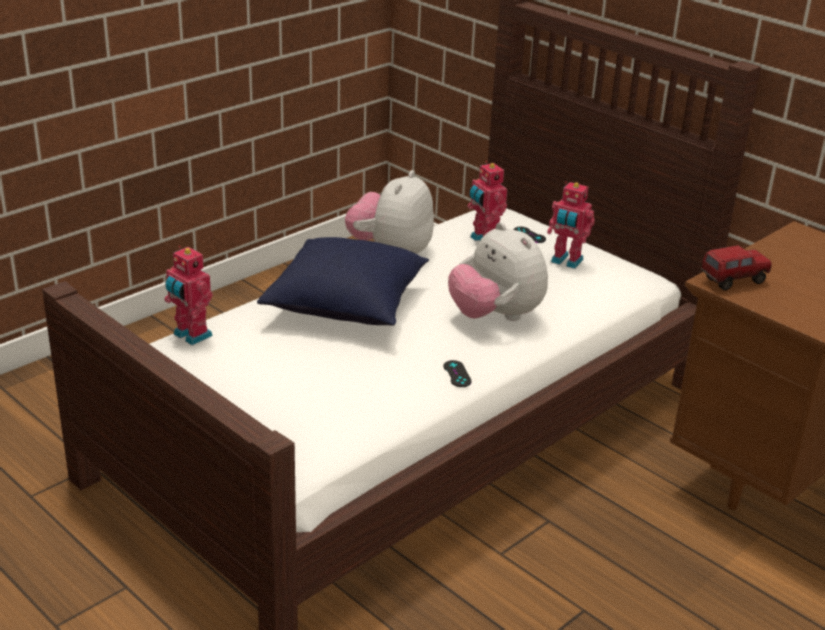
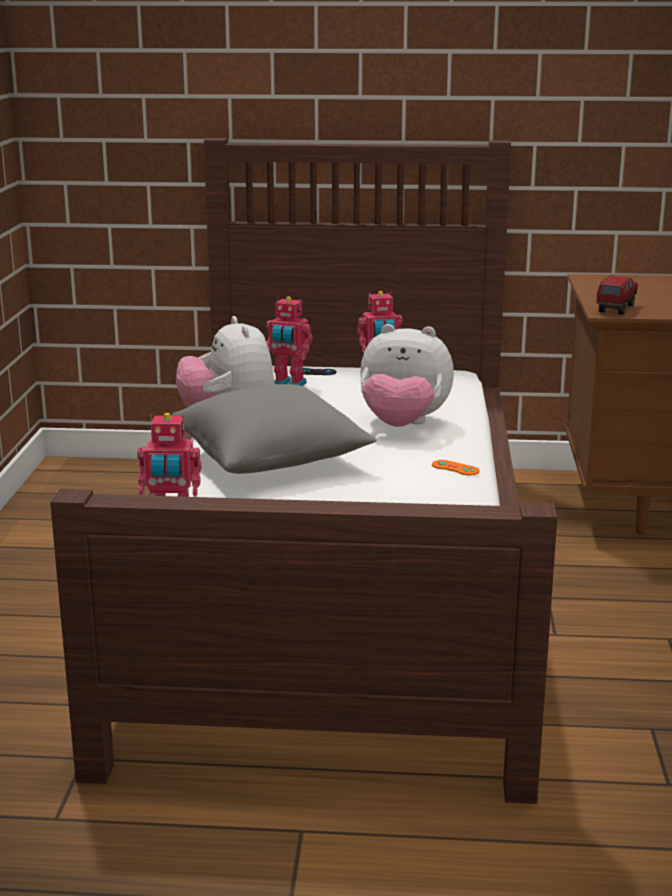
camera: 40 degrees left, 10 degrees down
(347, 306) = (271, 461): blue pillow -> grey pillow
(457, 374) = (455, 468): black game controller -> orange game controller

